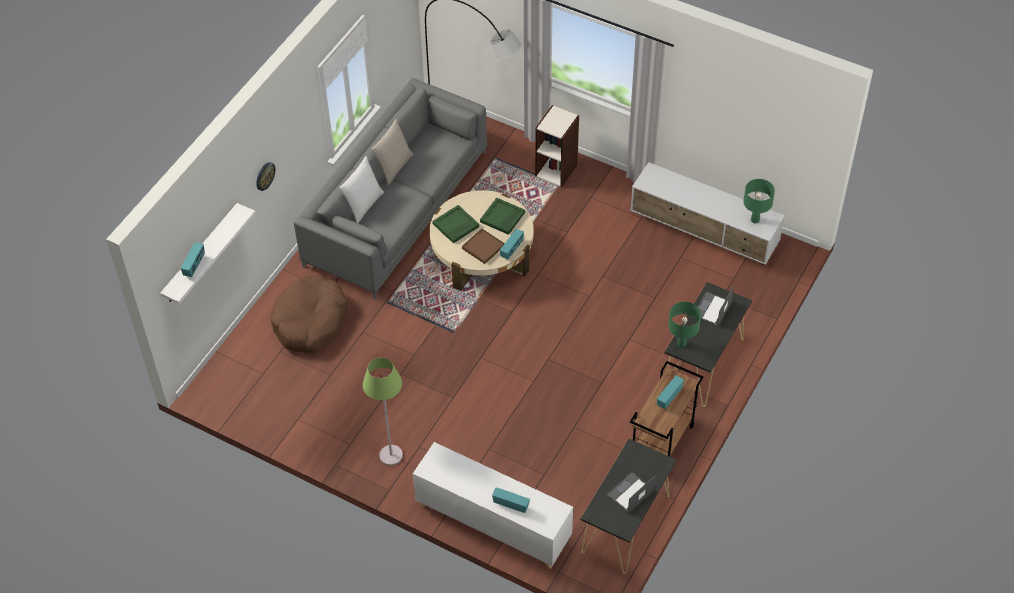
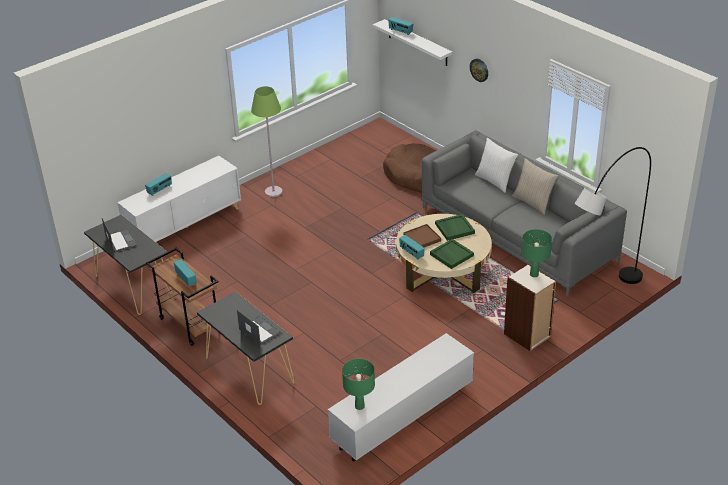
camera: 110 degrees right, 15 degrees down
(681, 343) = (235, 302): green table lamp -> green table lamp (534, 274)

